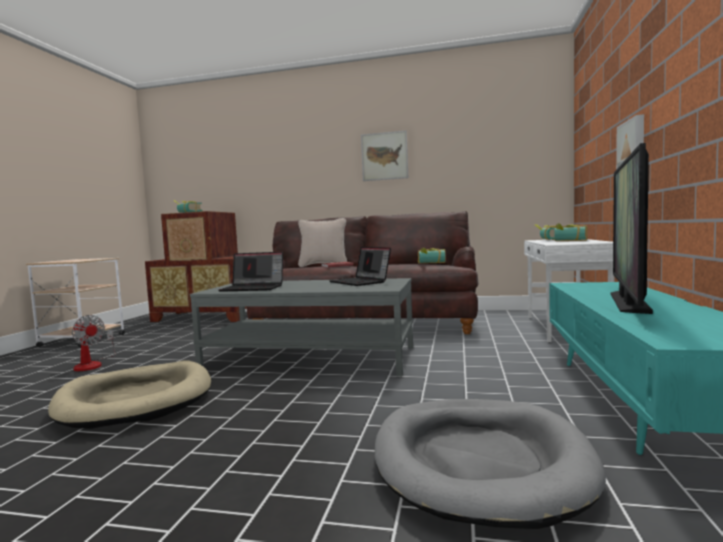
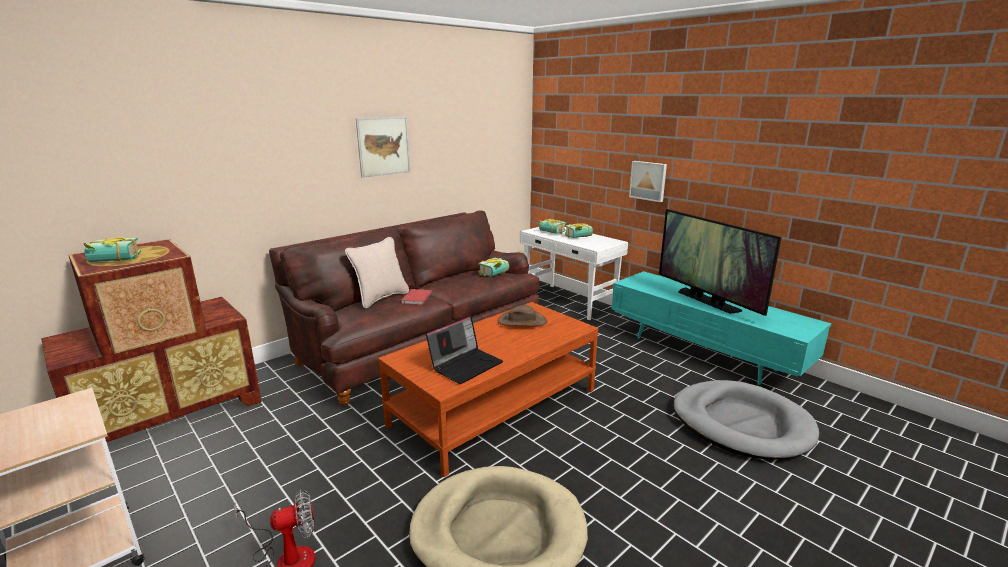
camera: 55 degrees left, 15 degrees up
(311, 358) = (495, 407): grey coffee table -> brown coffee table
(361, 282) = (522, 321): laptop -> brown hat

